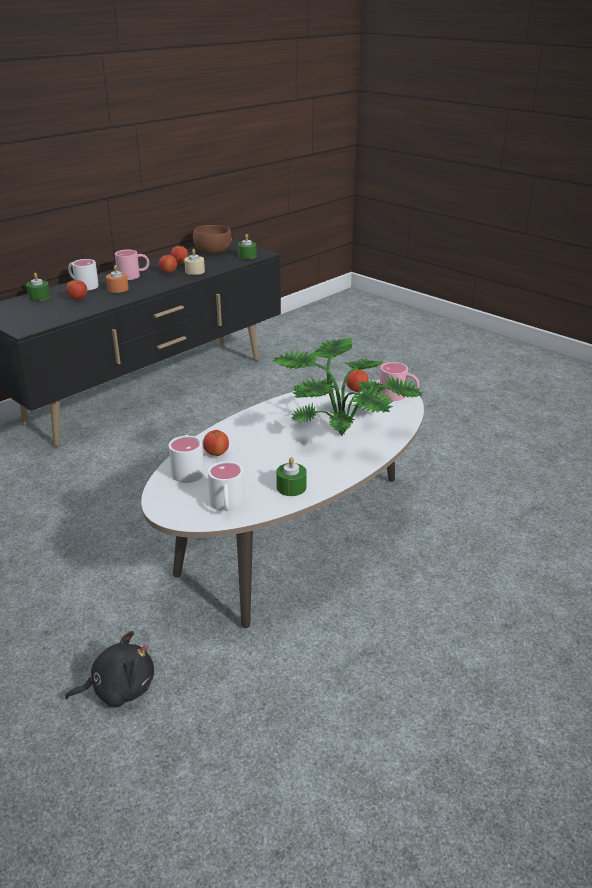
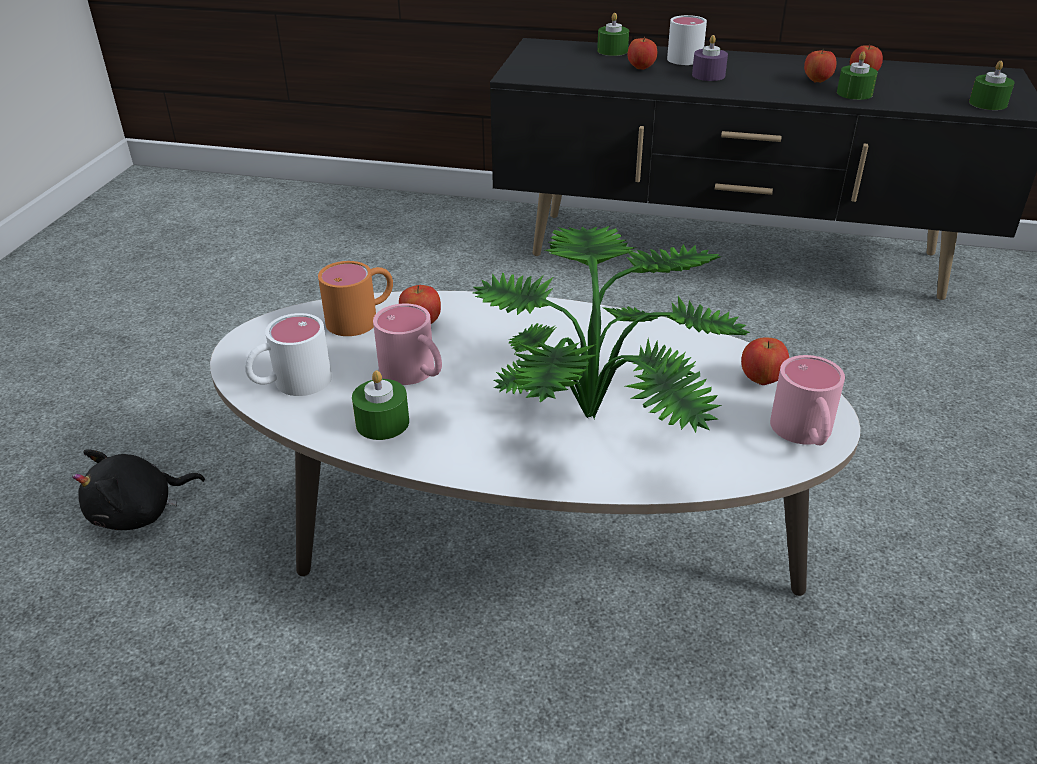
camera: 60 degrees right, 5 degrees up
(118, 289) = (708, 75): orange candle -> purple candle
(119, 688) = (139, 512): black plush toy -> black plush toy turned 105 degrees clockwise
(134, 275) = (765, 68): pink mug -> pink mug (415, 374)
(188, 469) = (362, 318): white mug -> orange mug
(195, 271) = (854, 93): beige candle -> green candle
(213, 250) = (952, 78): brown bowl -> none

